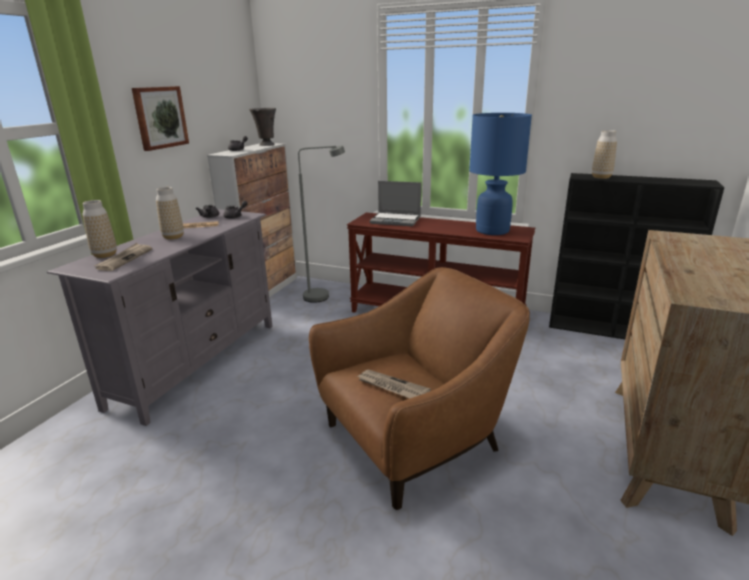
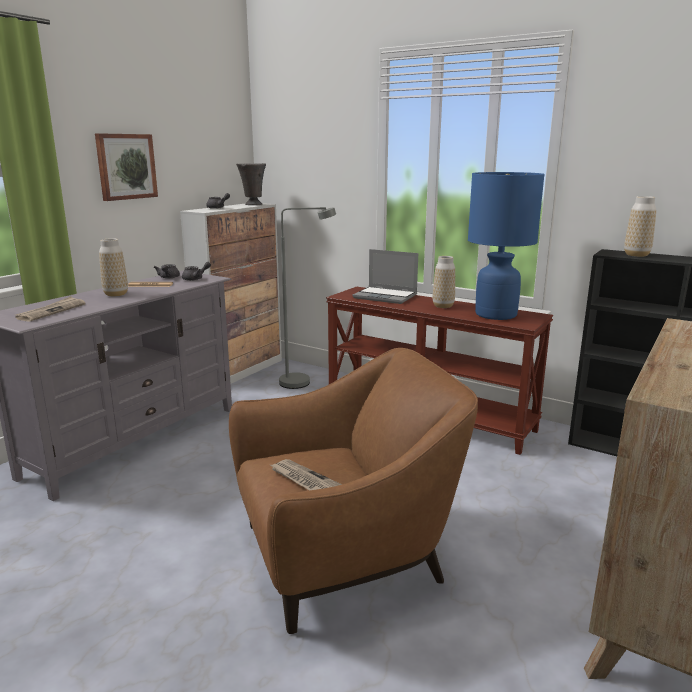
camera: 10 degrees right, 5 degrees down
(105, 255) = (35, 306): vase -> vase (443, 306)

